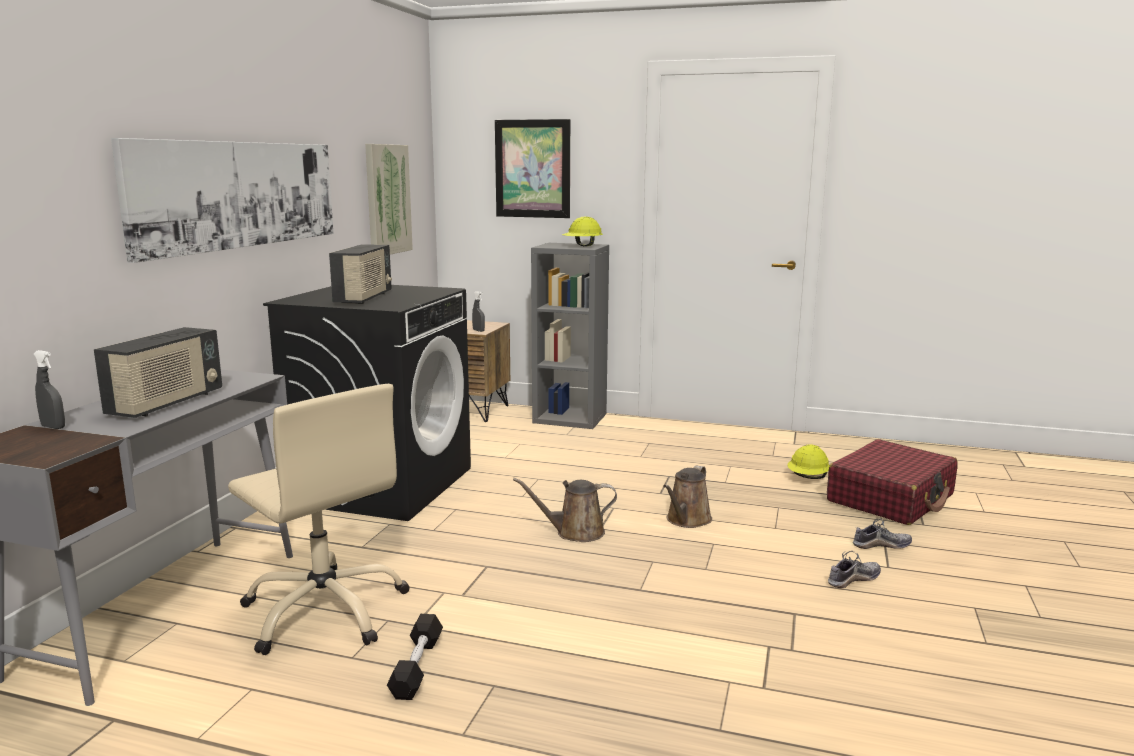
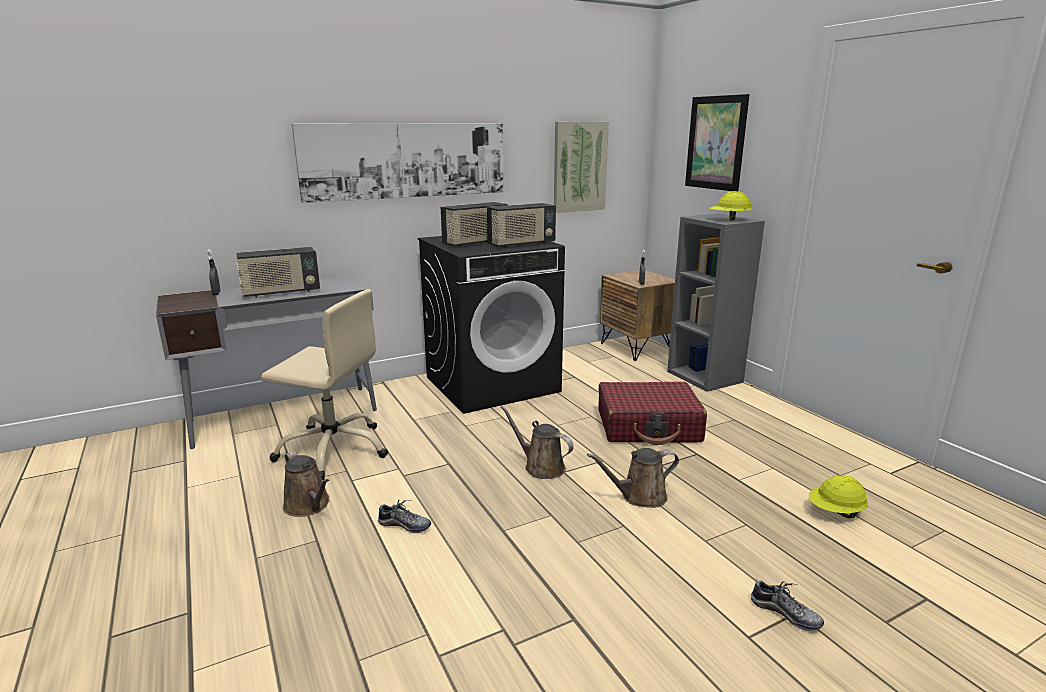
camera: 45 degrees right, 5 degrees up
(325, 611) = (333, 449): beige office chair -> beige office chair turned 75 degrees counterclockwise
(417, 667) = (308, 505): black dumbbell -> brown watering can
(419, 293) = (521, 244): none -> radio
(853, 579) = (686, 625): shoe -> shoe (404, 525)
(891, 498) = (901, 576): red suitcase -> red suitcase (648, 426)

